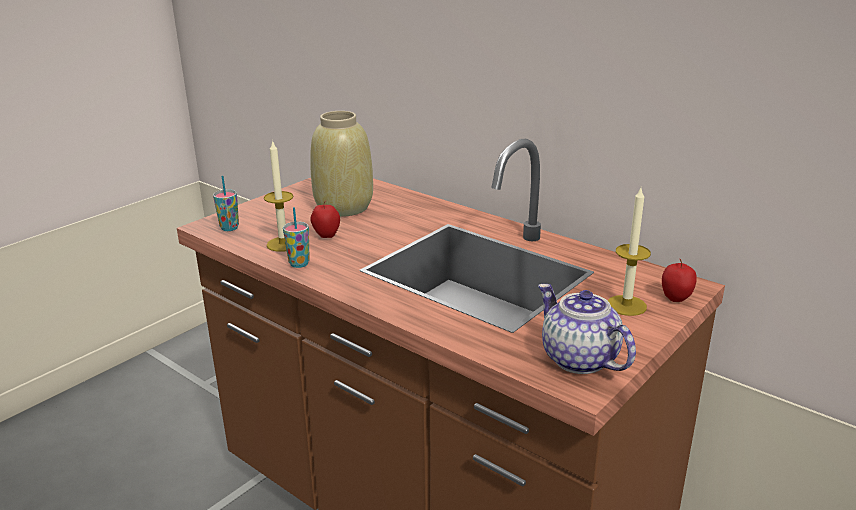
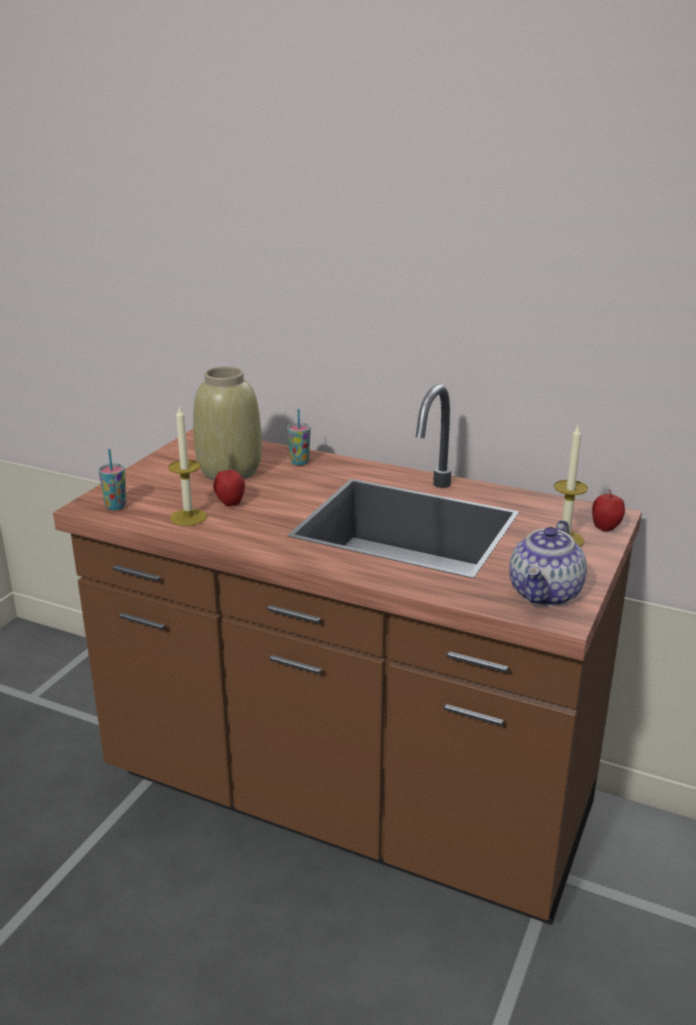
camera: 15 degrees left, 0 degrees up
(299, 264) = (219, 536): cup -> cup (299, 462)
(578, 359) = (546, 594): teapot -> teapot turned 105 degrees counterclockwise

